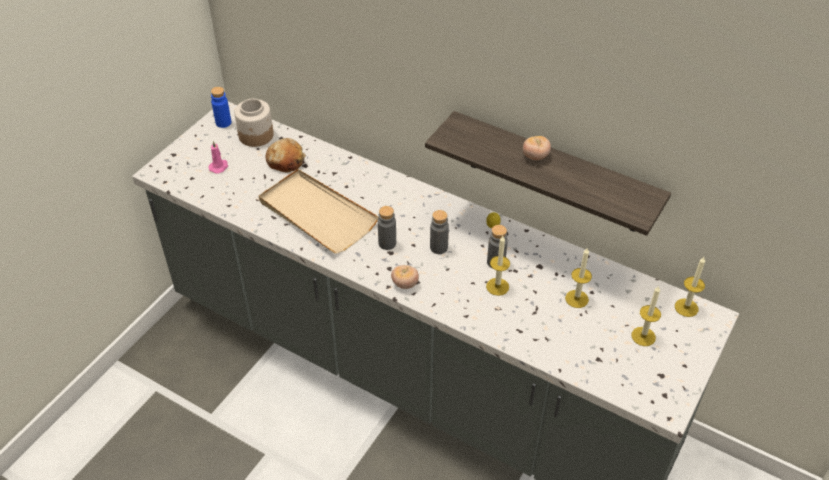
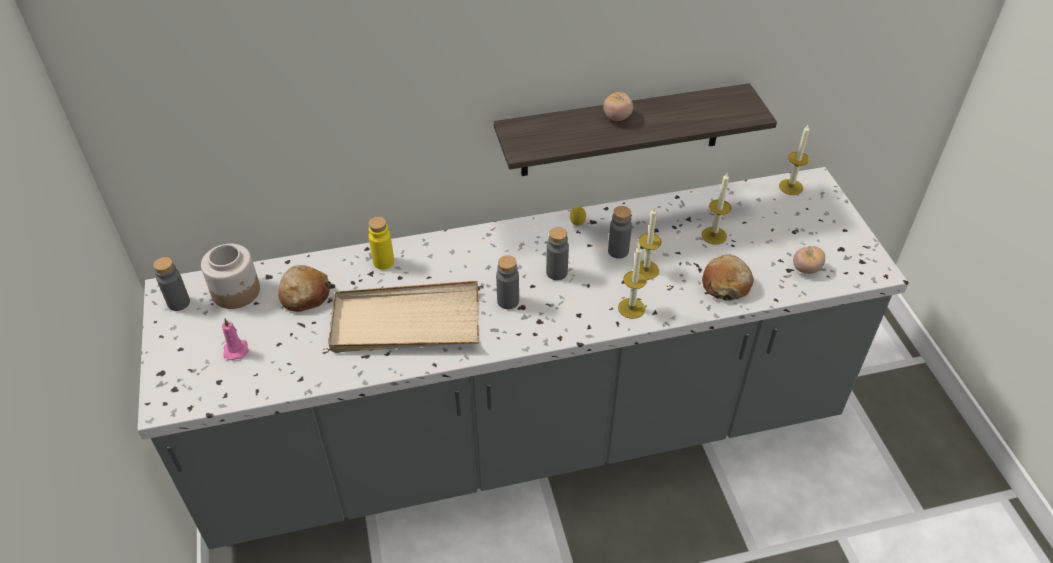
camera: 45 degrees left, 0 degrees up
(223, 123) = (178, 303): blue bottle -> grey bottle
(349, 171) = (383, 262): none -> yellow bottle
(405, 284) = (571, 324): tomato -> tomato (806, 269)
(538, 334) = (726, 284): none -> bread
(643, 336) = (793, 229): candle -> candle (631, 308)

